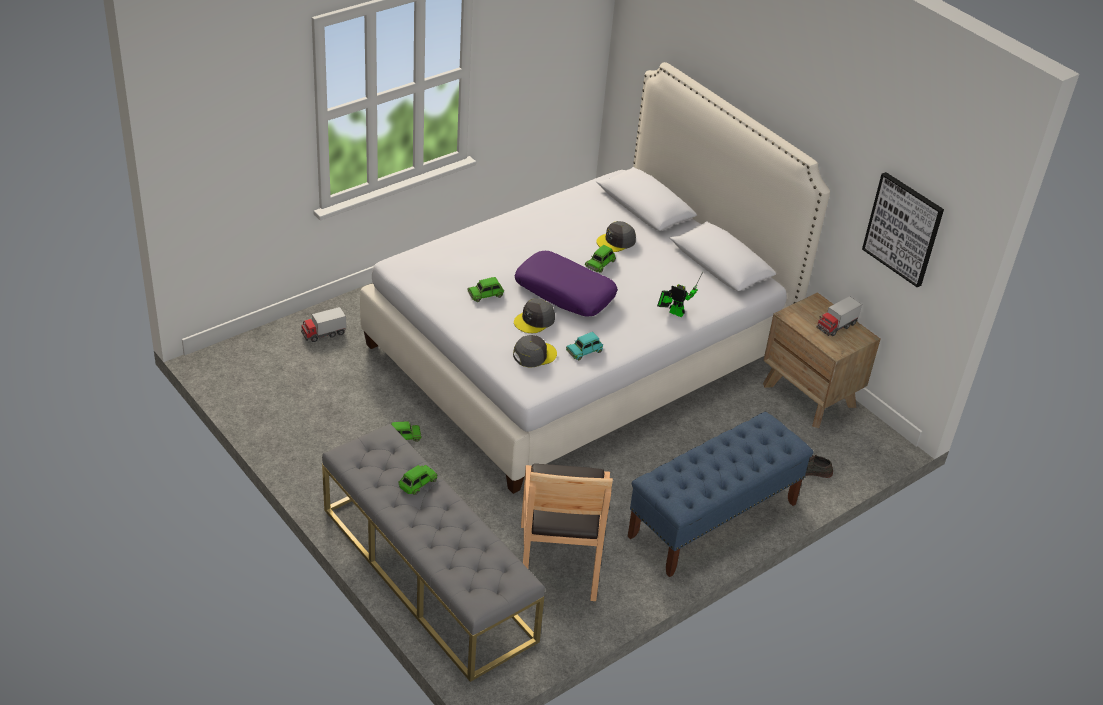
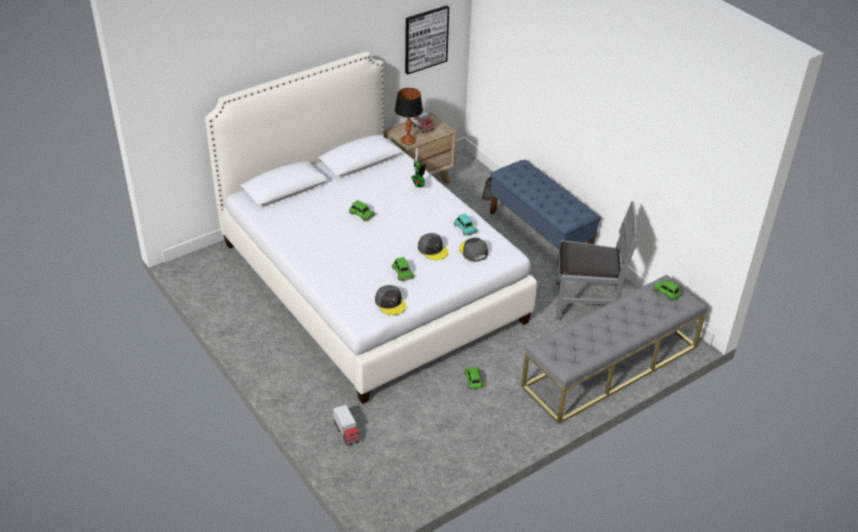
camera: 85 degrees left, 0 degrees up
(417, 482) = (590, 328): green toy car -> green toy car (667, 292)
(559, 560) = (587, 303): brown chair -> grey chair
(565, 292) = (397, 233): purple pillow -> none
(616, 241) = (333, 205): grey cap -> grey cap (390, 303)
(796, 314) = (408, 140): none -> table lamp

